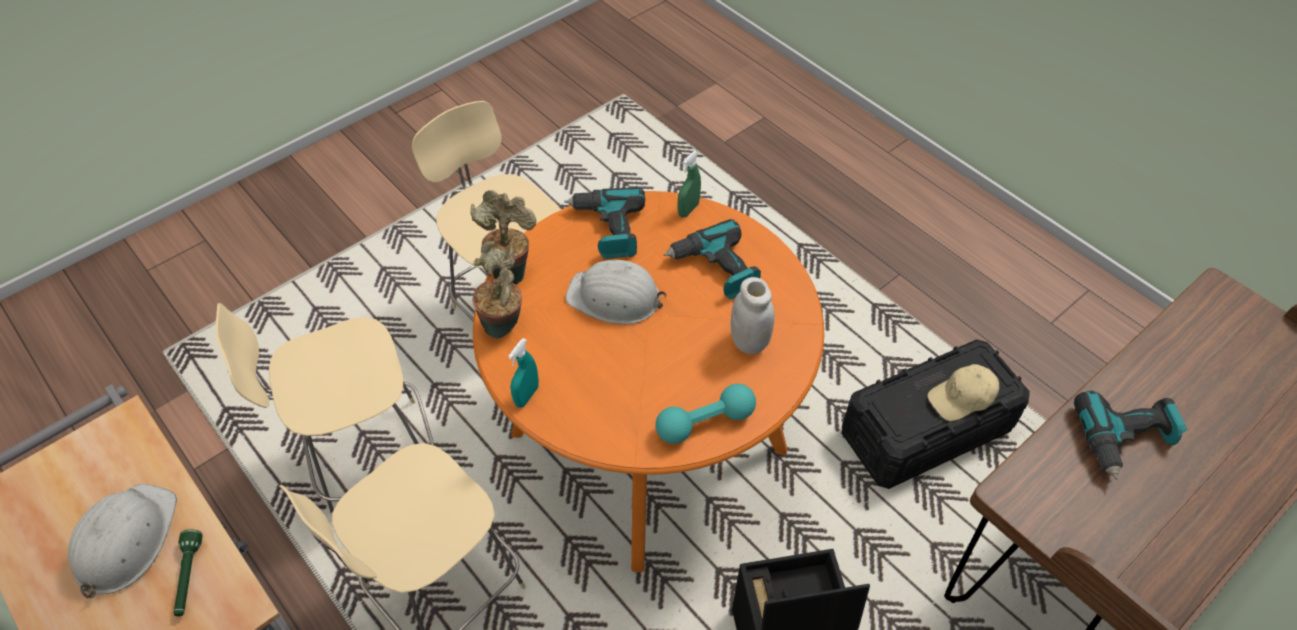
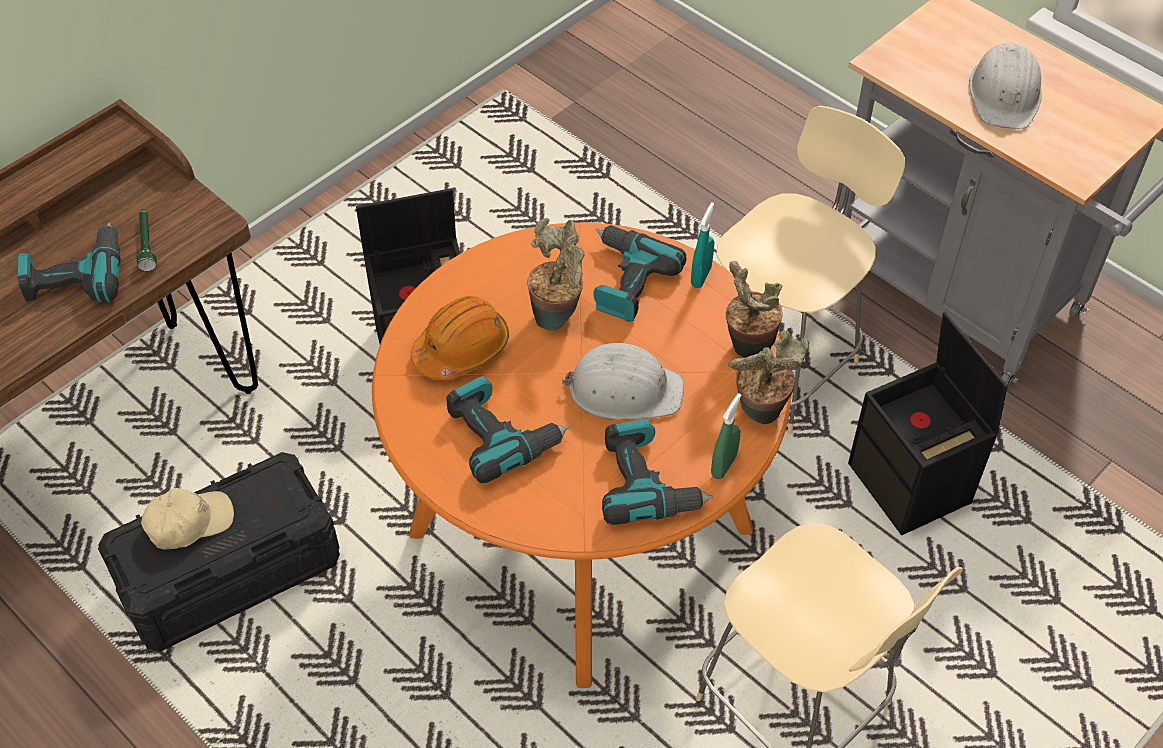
camera: 175 degrees right, 0 degrees up
(189, 577) = (934, 76): green flashlight -> green flashlight (147, 244)
(370, 460) = (911, 485): beige chair -> black storage box
(597, 397) = (625, 281): none -> power drill
(663, 366) = (558, 315): none -> potted plant
(688, 209) = (541, 522): green spray bottle -> green spray bottle (723, 465)
(705, 422) = (510, 264): turquoise dumbbell -> none
(749, 341) = (461, 349): white jar -> orange hard hat

